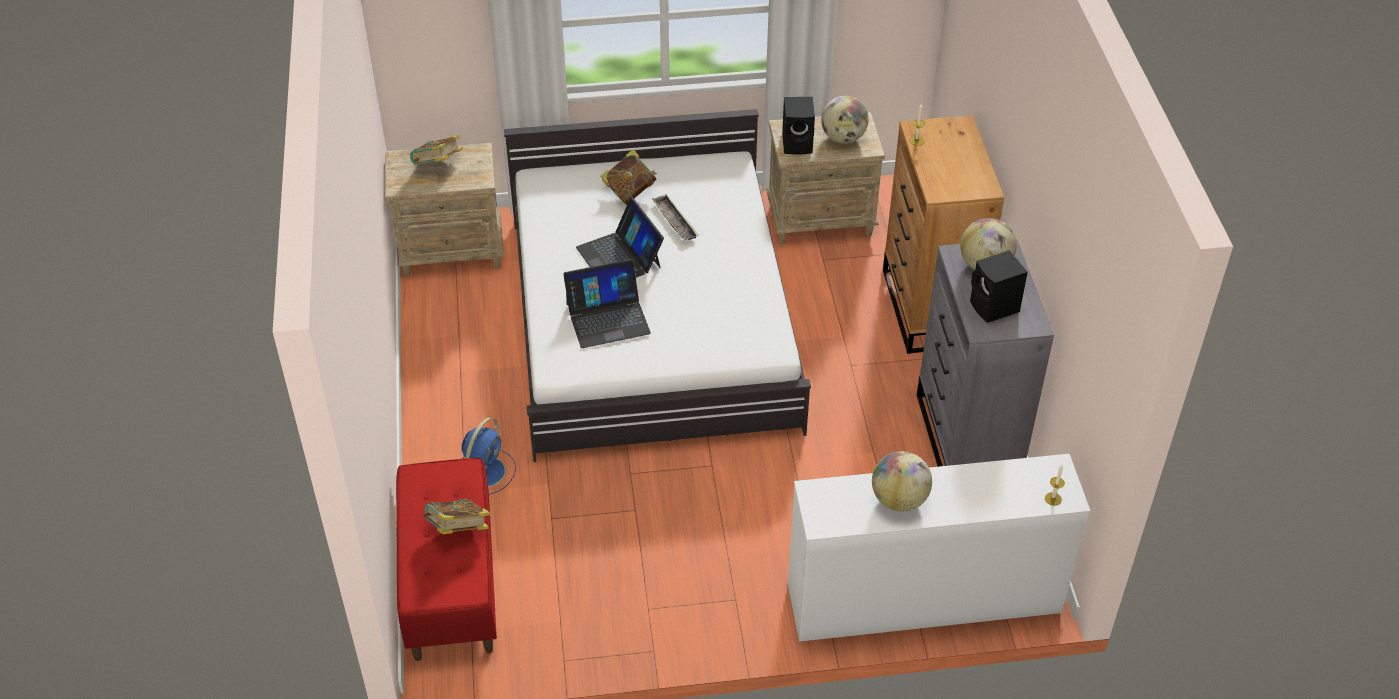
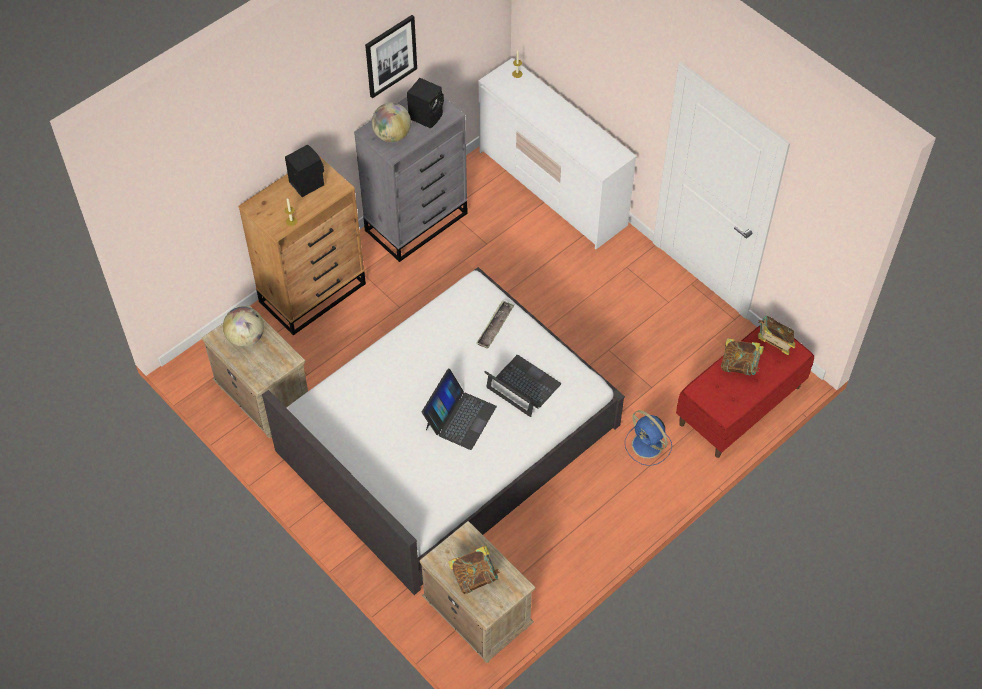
camera: 125 degrees left, 10 degrees up
(486, 470) = (648, 446): blue fan -> blue fan turned 120 degrees counterclockwise
(630, 191) = (386, 456): book -> book (773, 343)
(675, 221) = (396, 408): tray -> tray (495, 326)
(798, 144) = (273, 360): black speaker -> black speaker (306, 183)
(899, 499) = (574, 132): globe -> none
(1058, 225) = (390, 56): none -> picture

